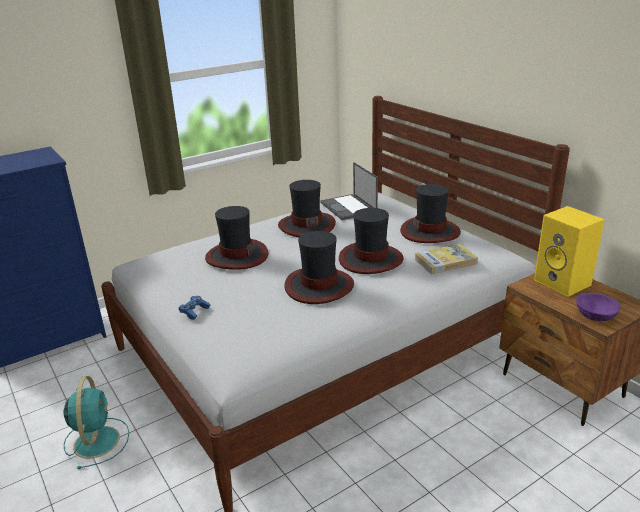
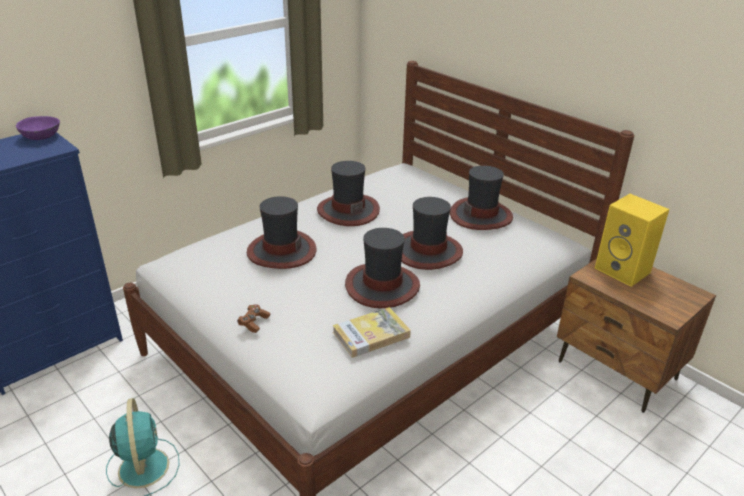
camera: 10 degrees left, 5 degrees up
(195, 312) = (254, 323): blue game controller -> brown game controller
(349, 207) = (387, 187): laptop -> none
(445, 261) = (505, 251): book -> book (371, 334)
(595, 316) = (661, 307): purple bowl -> purple bowl (40, 137)

